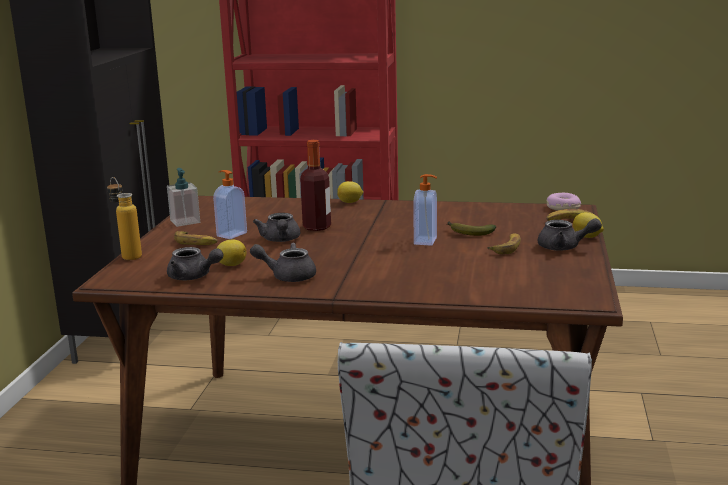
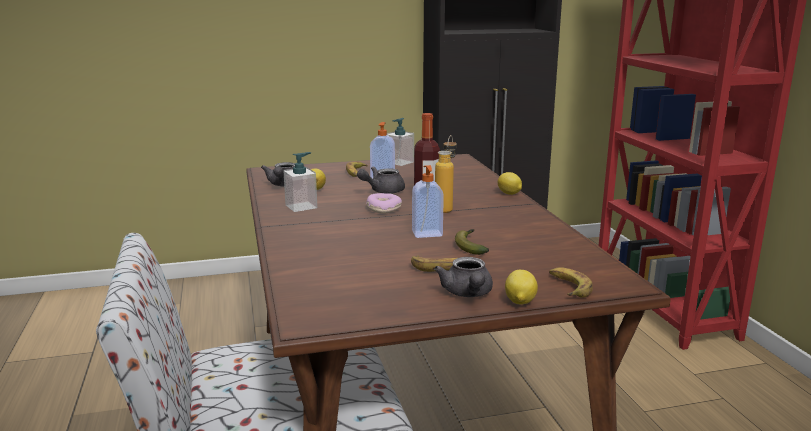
camera: 65 degrees right, 0 degrees up
(127, 255) = (315, 164): bottle -> bottle (446, 208)
(288, 276) = (301, 206): grey teapot -> soap dispenser
(562, 208) = (619, 278): donut -> donut (383, 209)

